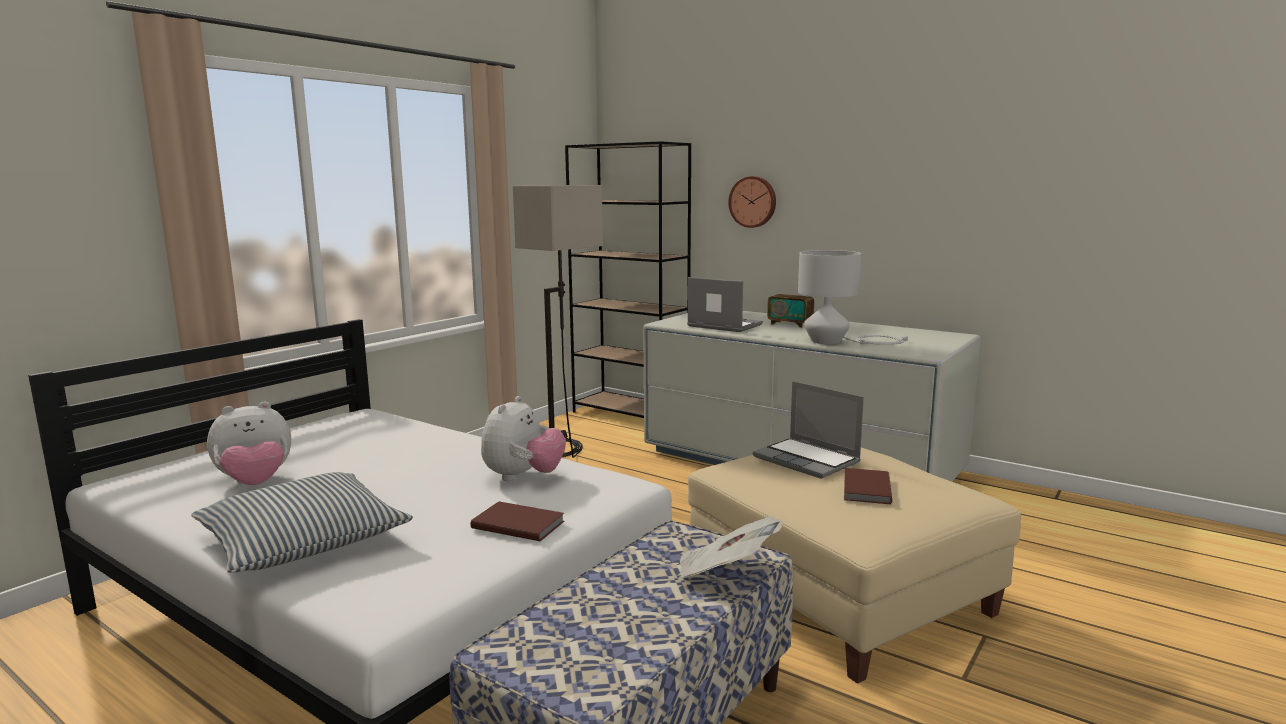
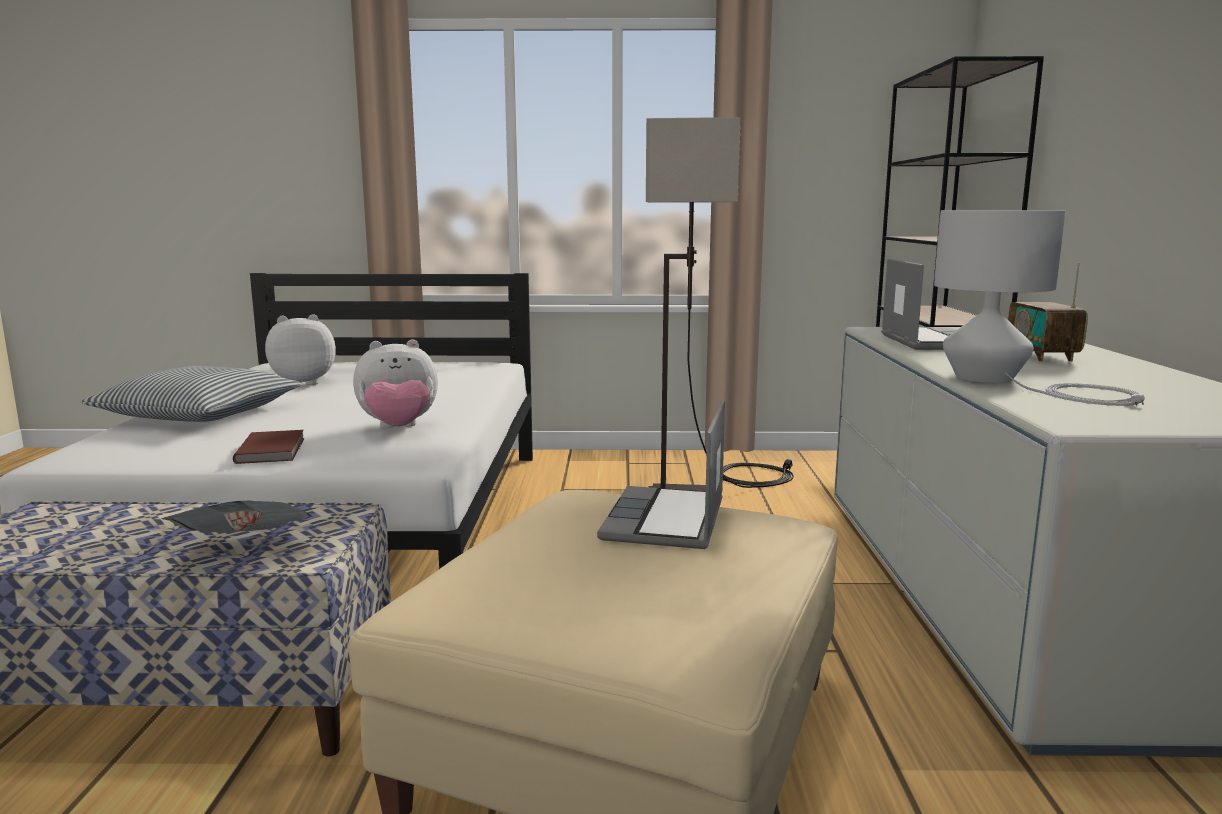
camera: 55 degrees right, 0 degrees up
(255, 483) = (304, 382): plush toy -> plush toy turned 135 degrees clockwise
(753, 202) = (1101, 145): wall clock -> none
(865, 489) = (593, 570): brown book -> none

